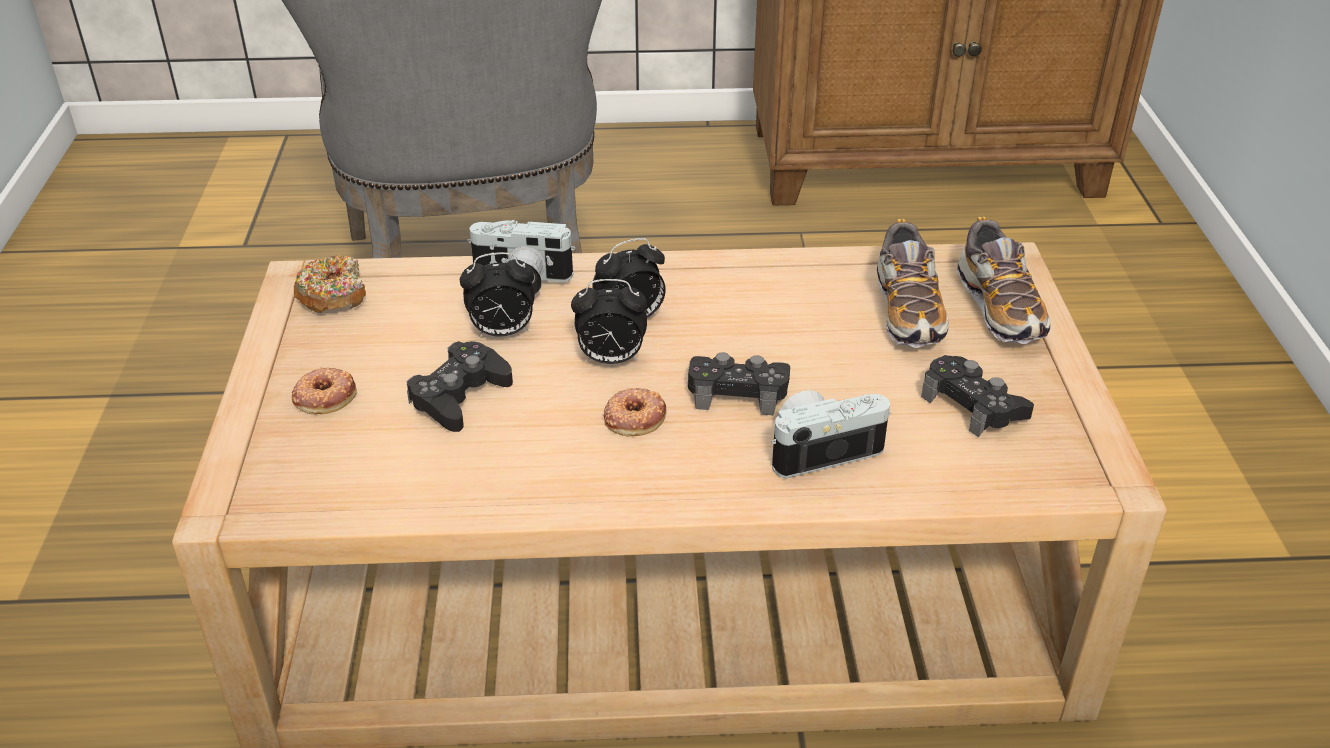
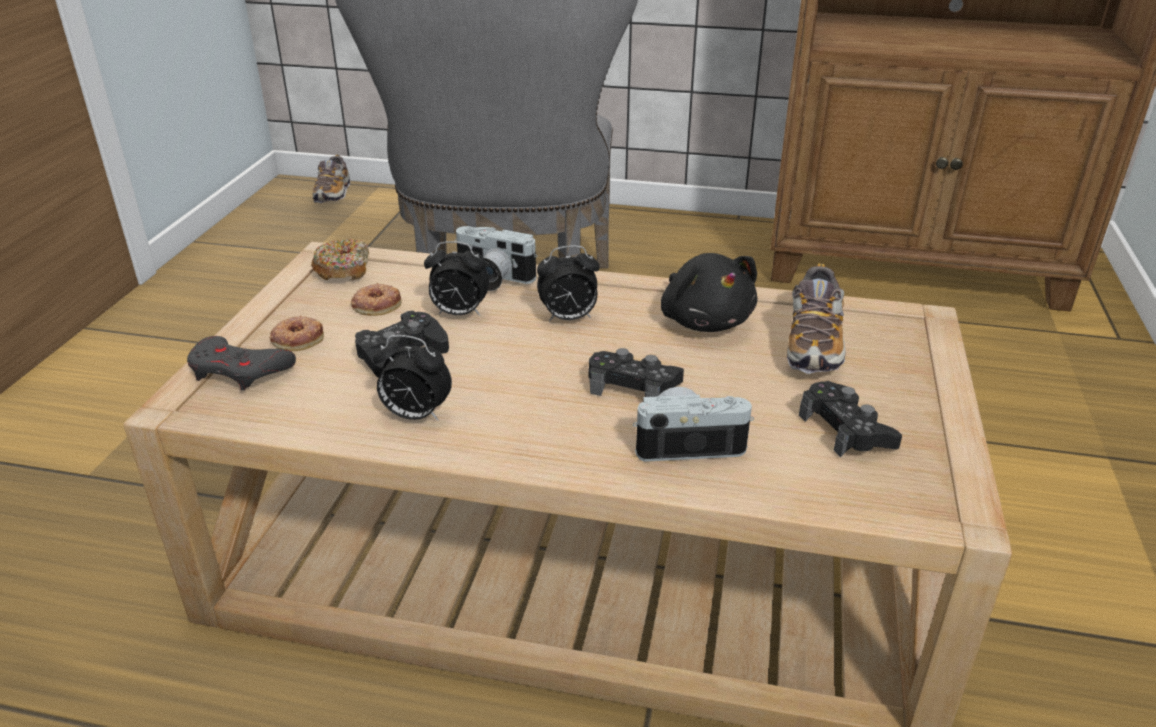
camera: 15 degrees right, 5 degrees down
(277, 449) = (239, 370): none -> grey game controller
(610, 359) = (537, 346): alarm clock -> alarm clock (415, 415)
(634, 417) = (535, 392): donut -> donut (376, 304)
(782, 298) = (705, 320): none -> black plush toy
(999, 307) = (901, 354): shoe -> shoe (333, 193)

